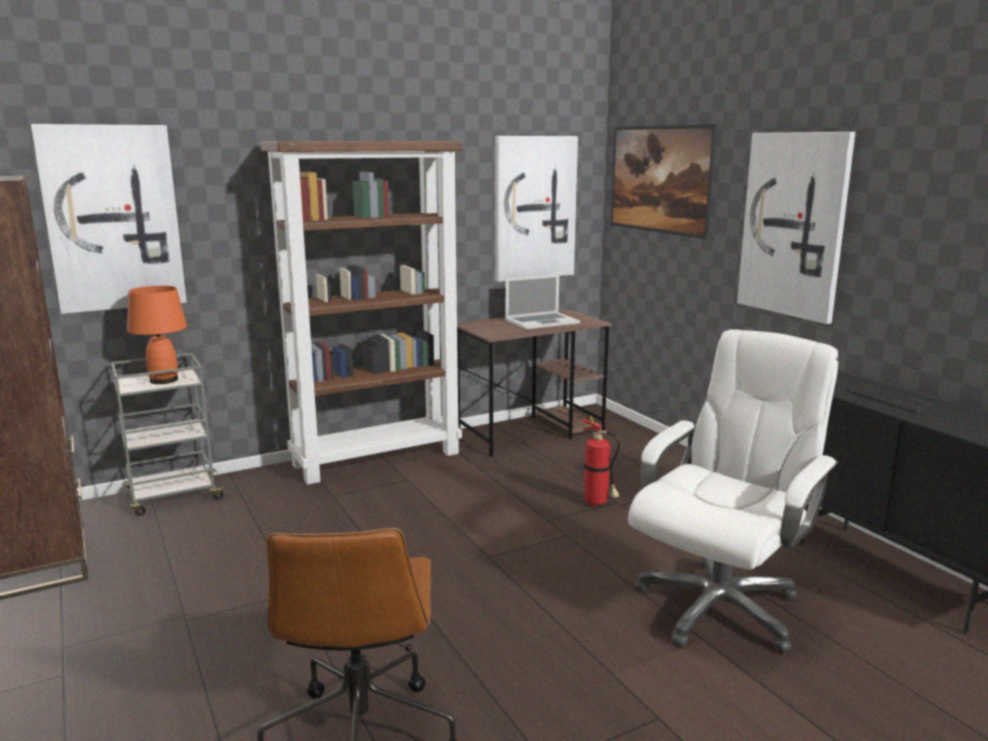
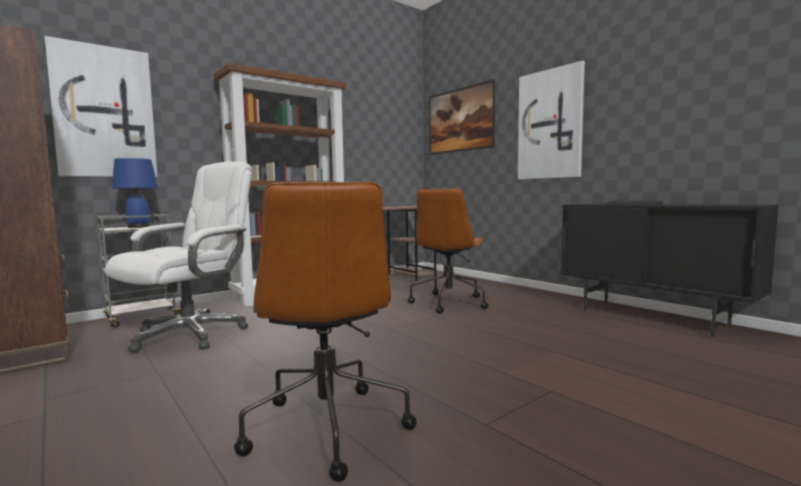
camera: 10 degrees left, 10 degrees down
(164, 380) = (138, 227): orange table lamp -> blue table lamp
(534, 208) = (385, 141): picture -> none
(541, 321) = (394, 207): laptop -> none
(598, 504) = (449, 302): fire extinguisher -> brown office chair
(719, 606) = (554, 337): white office chair -> white office chair (190, 335)

